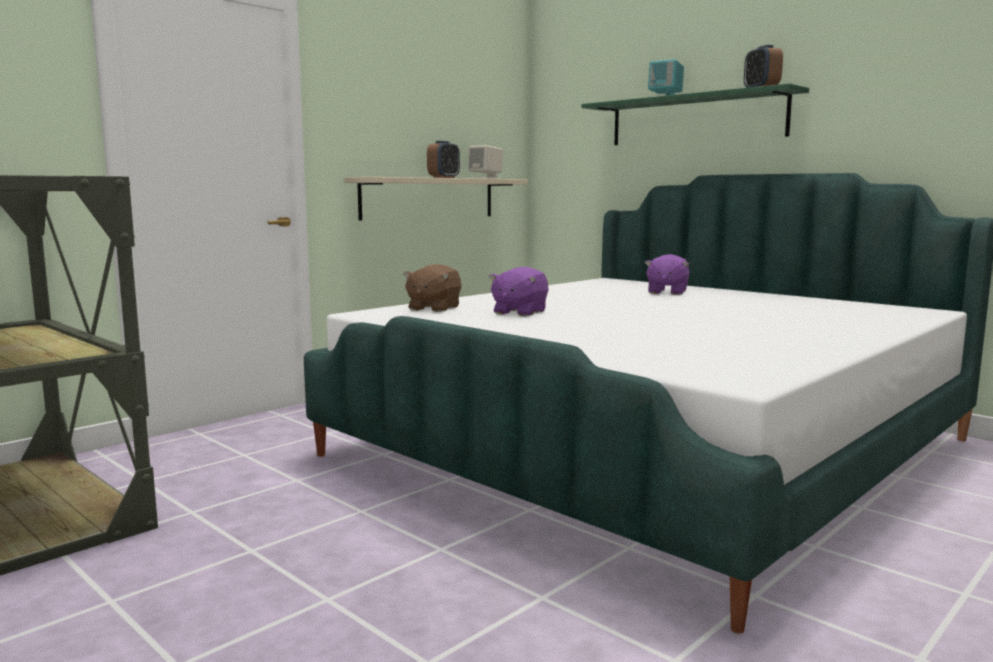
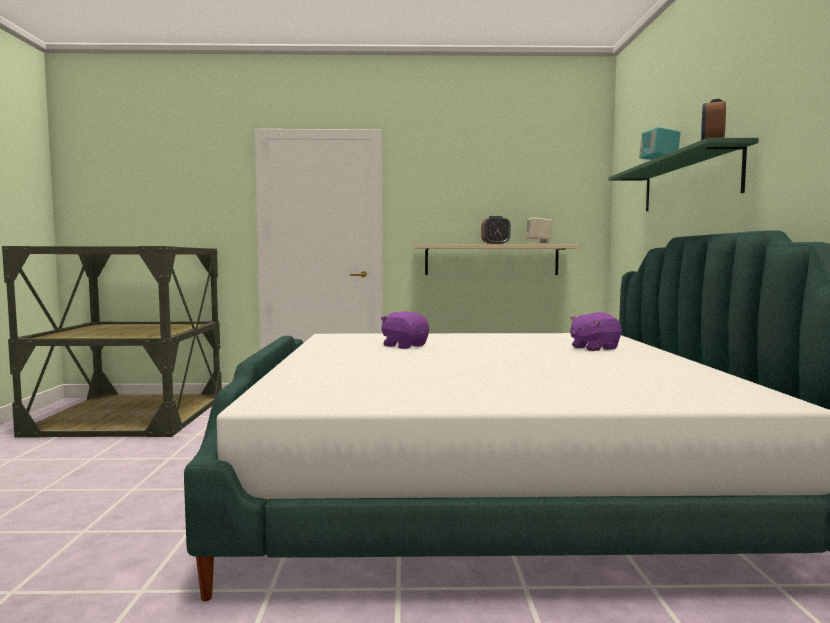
camera: 45 degrees right, 5 degrees down
(433, 308) = (375, 337): brown plush toy -> none
(519, 312) = (404, 346): purple plush toy -> purple plush toy turned 60 degrees clockwise

